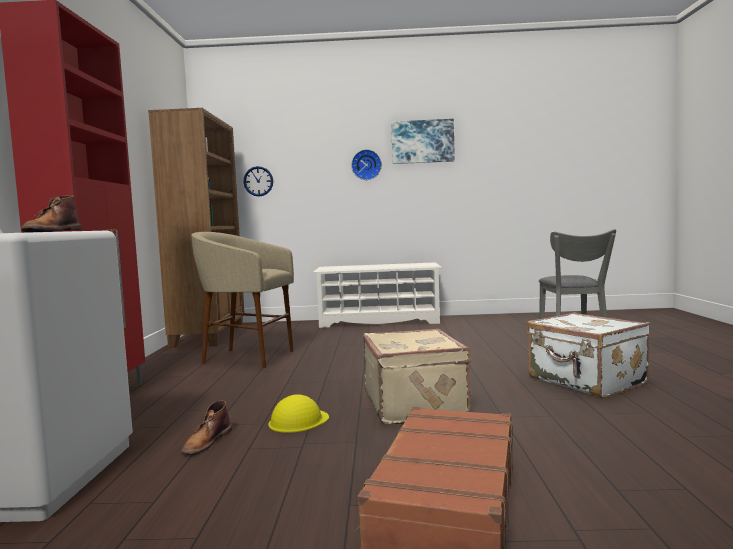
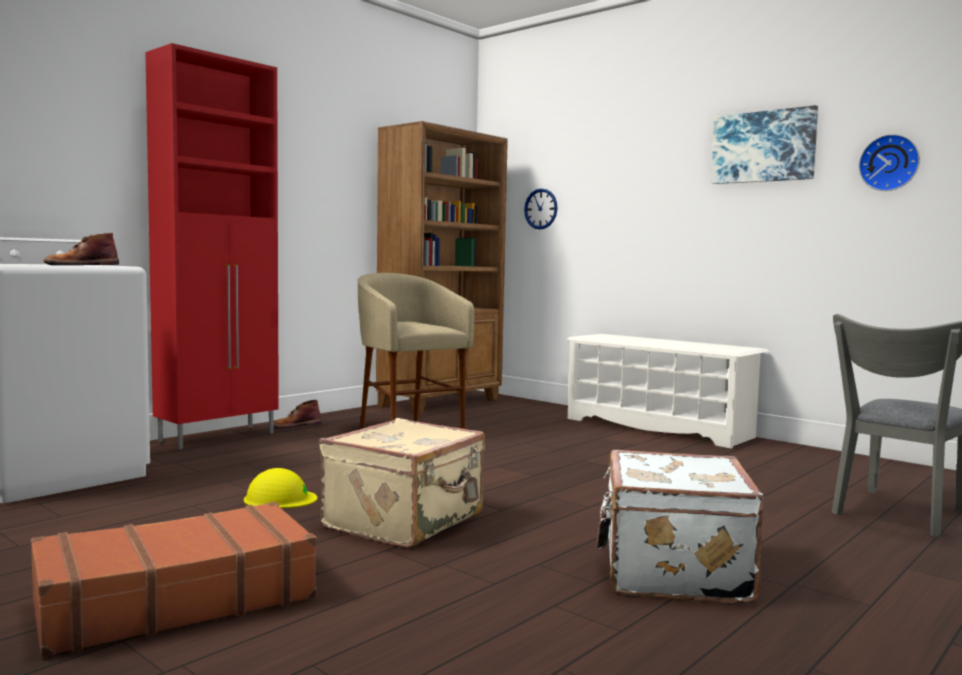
camera: 40 degrees right, 0 degrees up
(206, 442) = (186, 490): brown boot -> brown boot (295, 425)
(366, 165) = (676, 186): wall clock -> wall clock (889, 163)

